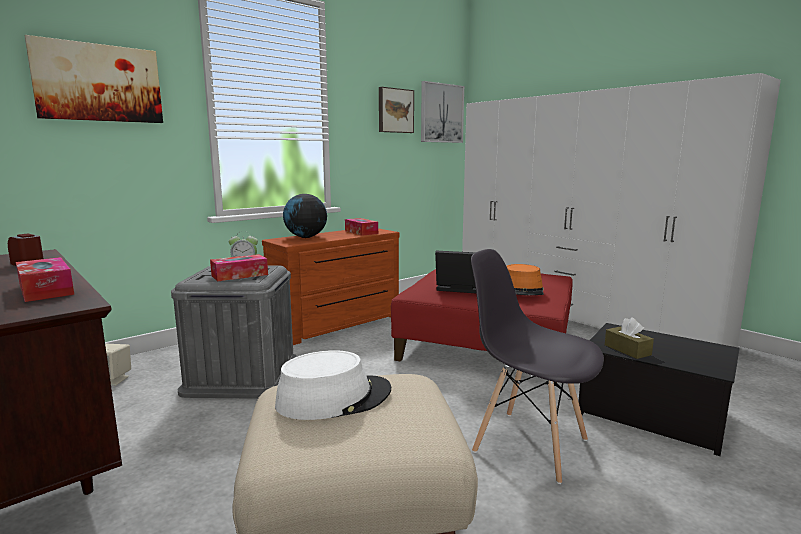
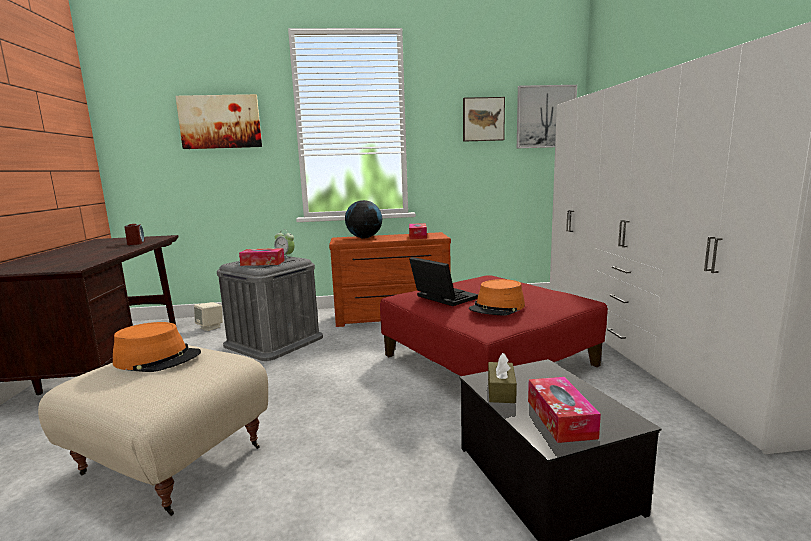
camera: 35 degrees right, 0 degrees up
(46, 290) = (92, 258): tissue box -> tissue box (560, 418)
(334, 398) = (158, 358): white hat -> orange hat
(529, 444) = (370, 457): grey chair -> none

